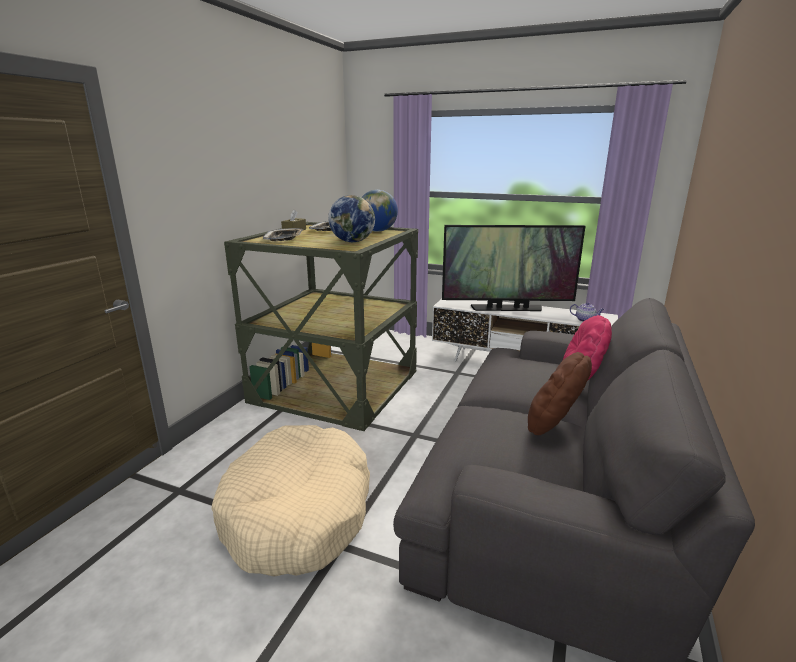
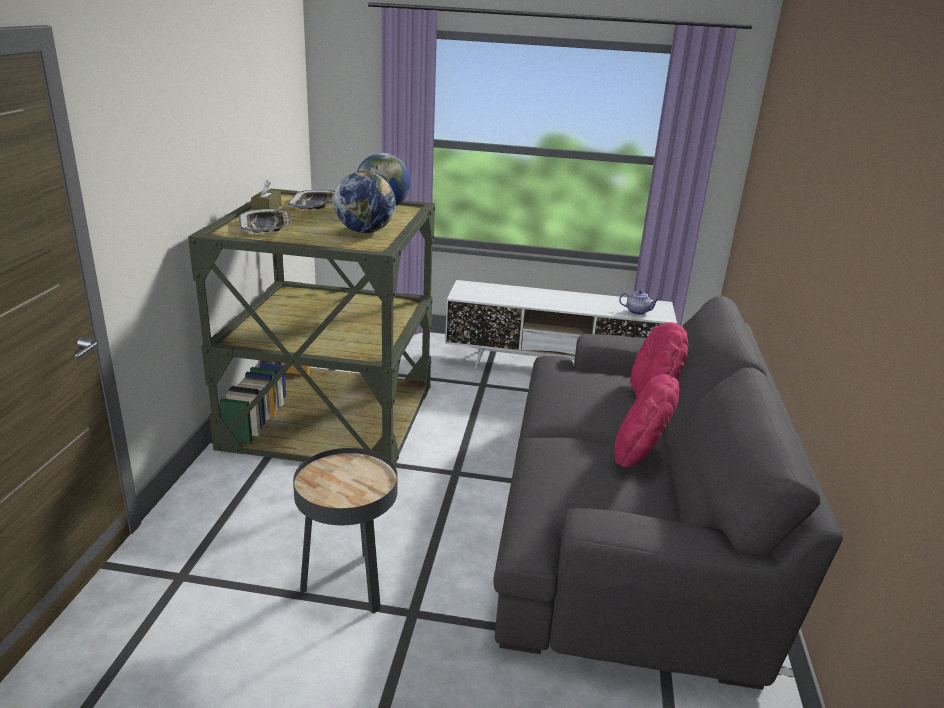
camera: 15 degrees left, 5 degrees up
(298, 513) = (348, 583): beige dog bed -> black side table
(506, 308) = (541, 298): television -> none
(554, 428) = (639, 457): brown pillow -> pink pillow

